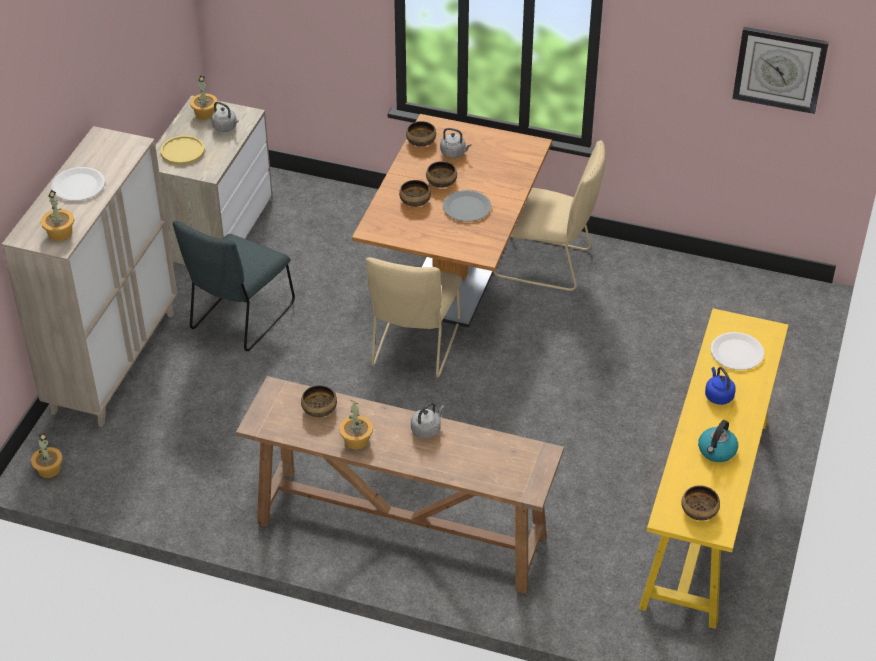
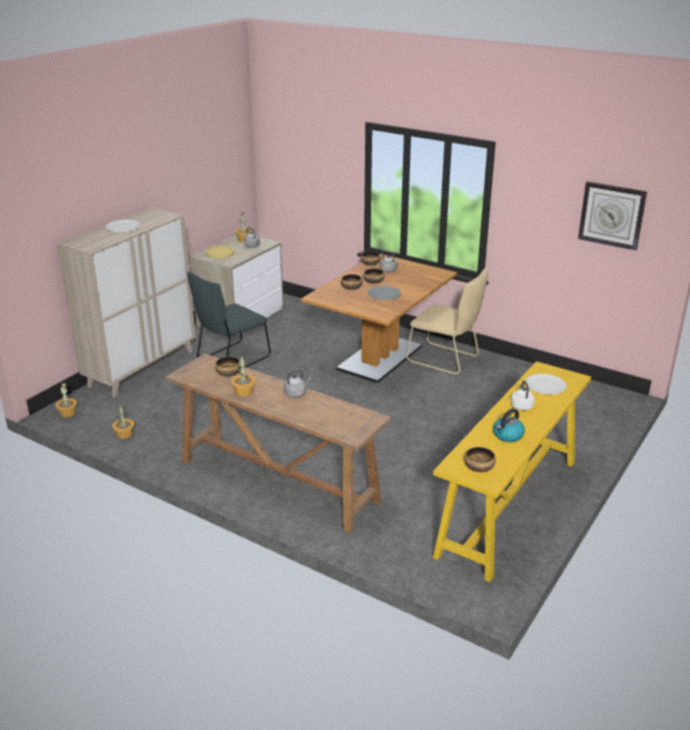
camera: 15 degrees right, 15 degrees down
(60, 233) = (95, 243): potted plant -> potted plant (124, 434)
(414, 347) = (336, 388): beige chair -> none
(718, 395) = (521, 406): blue kettle -> white kettle

